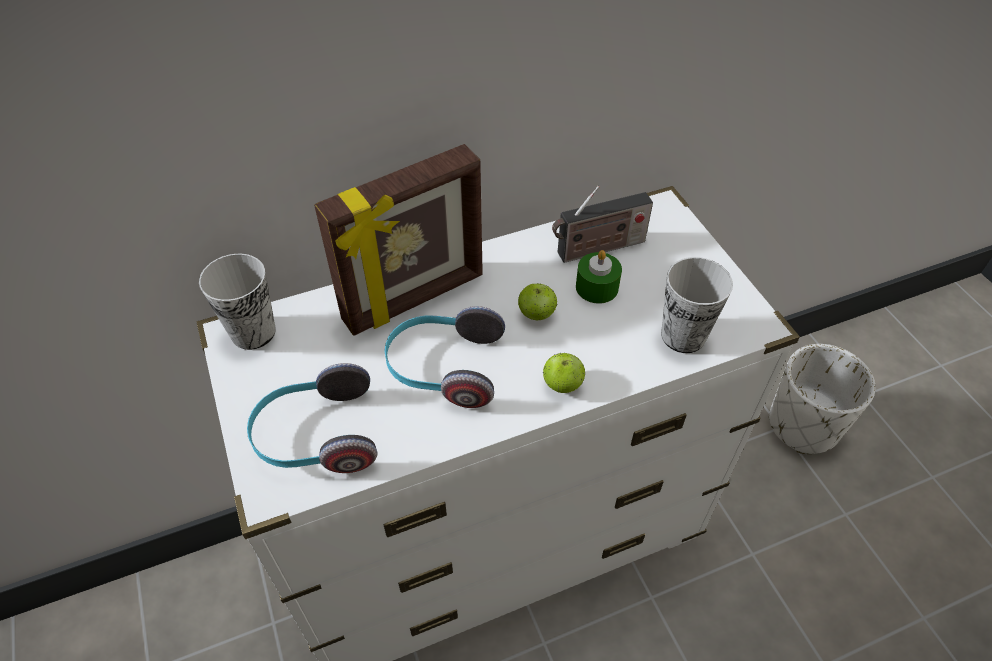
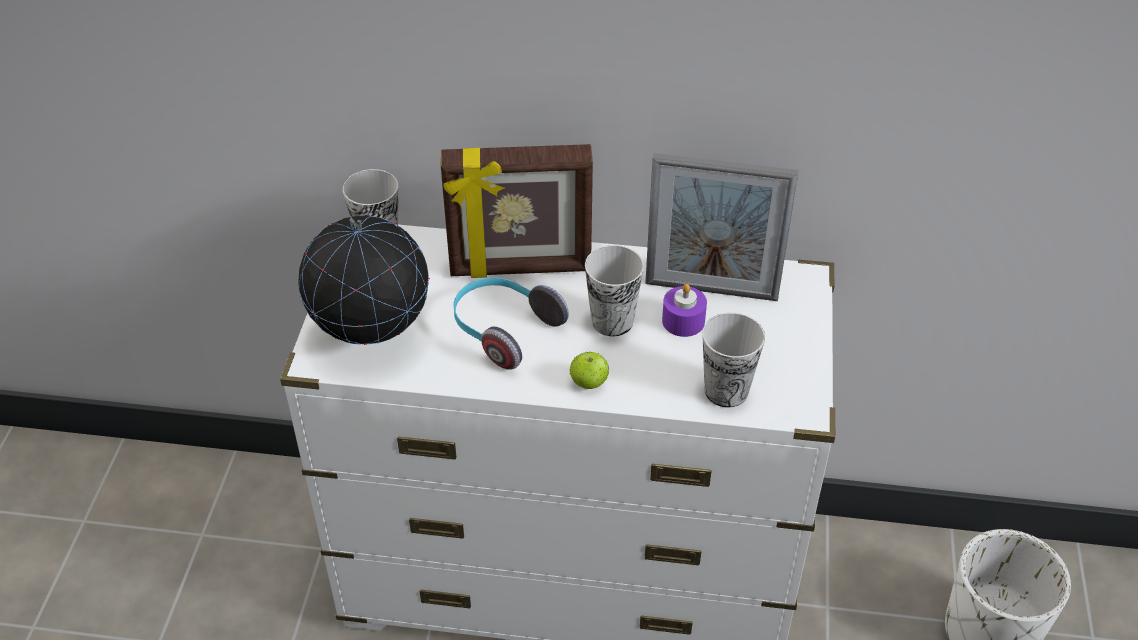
camera: 30 degrees right, 5 degrees down
(316, 437) = (373, 337): headphones -> globe
(536, 314) = (612, 321): apple -> cup
(597, 249) = (711, 290): radio -> picture frame
(597, 287) = (683, 321): green candle -> purple candle

